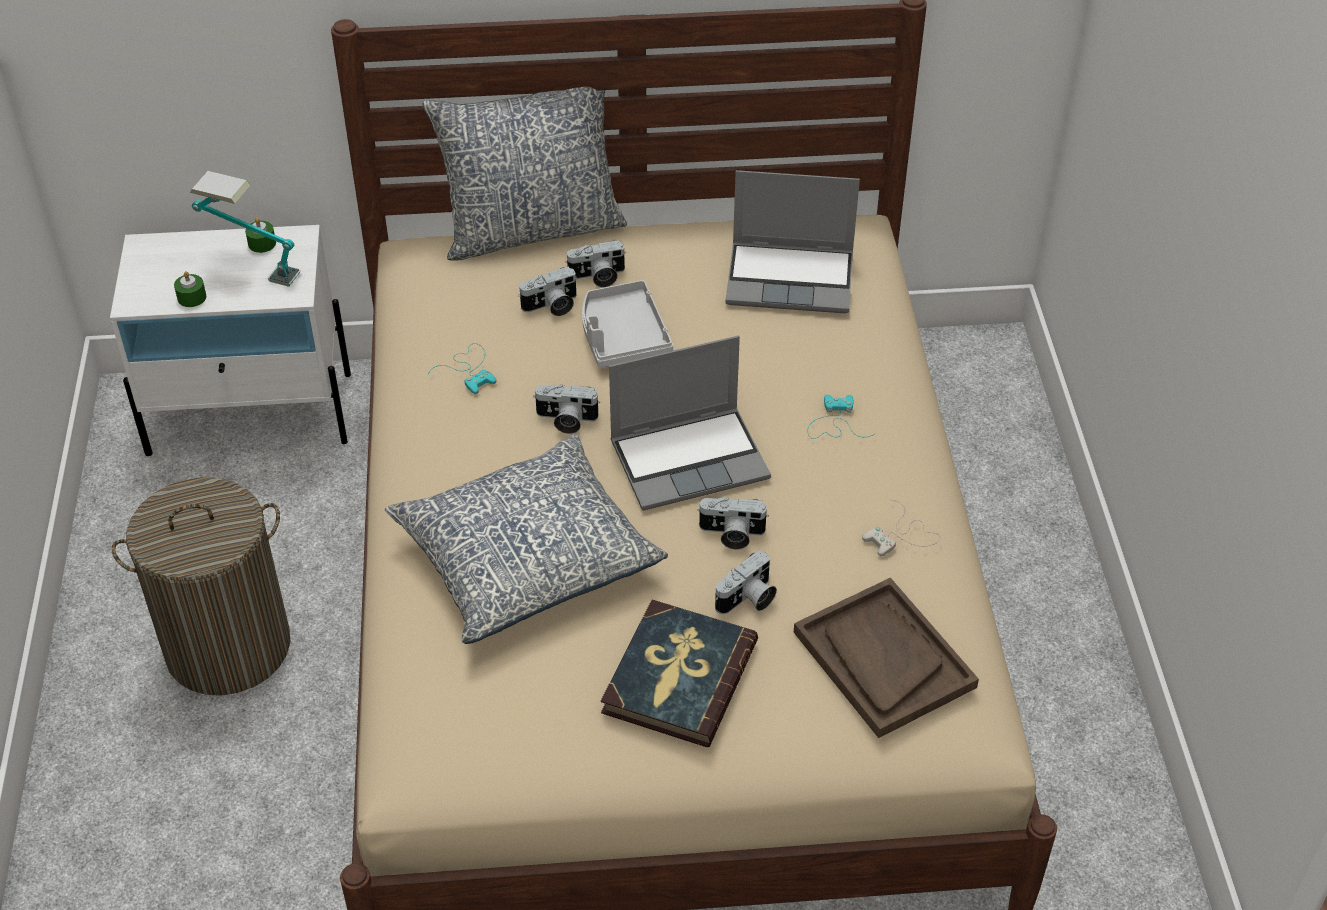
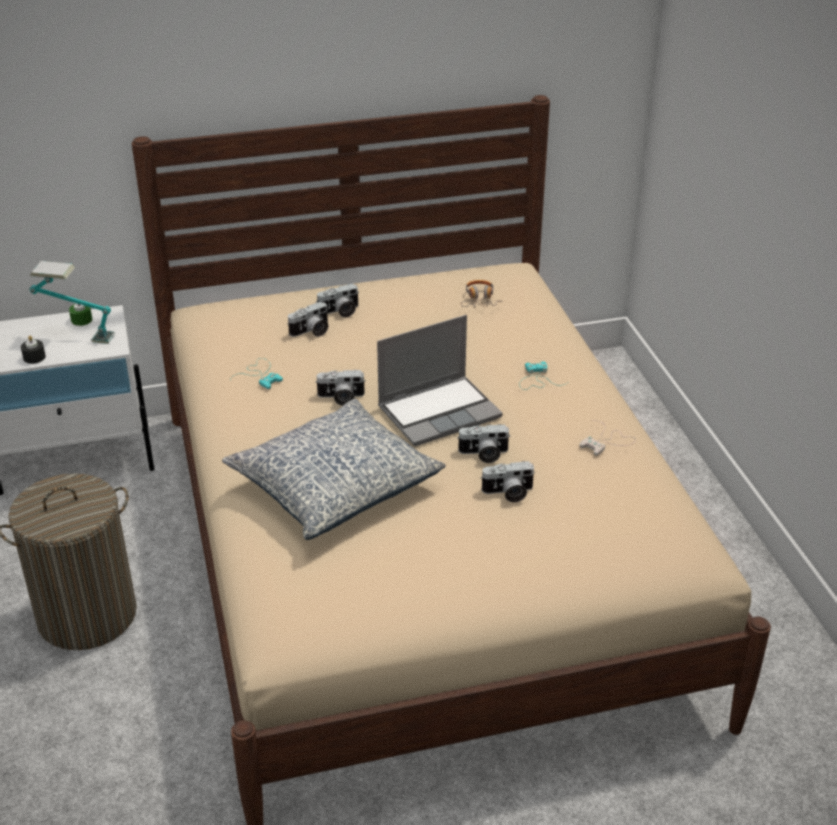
camera: 10 degrees left, 10 degrees down
(192, 297) = (34, 357): green candle -> black candle
(532, 229) = (283, 289): pillow -> none
(622, 336) = (368, 344): grey tray -> none
(678, 677) = (471, 548): book -> none
(748, 599) = (508, 493): camera -> camera turned 45 degrees clockwise
(791, 278) = (479, 299): laptop -> headphones
(883, 659) = (619, 519): brown tray -> none

